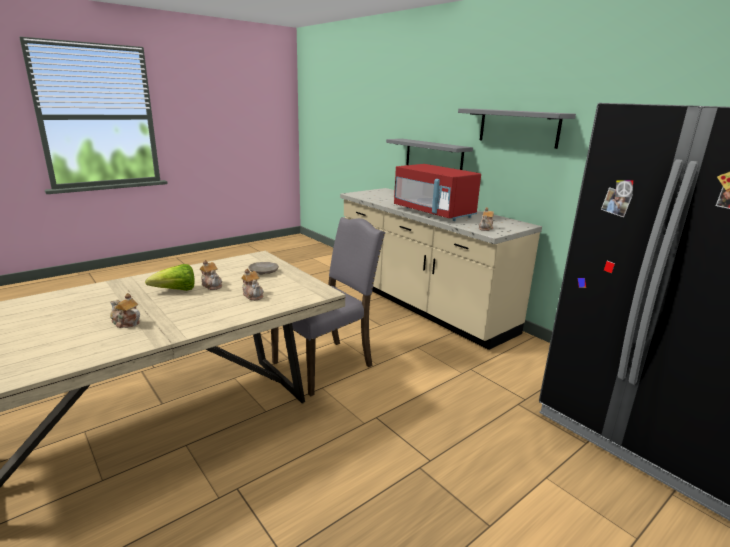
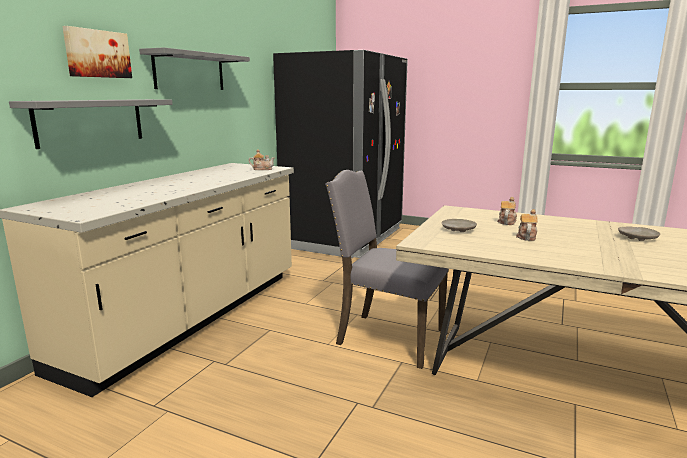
camera: 115 degrees left, 5 degrees down
(125, 323) = (637, 238): teapot -> beige plate
(176, 291) = (567, 243): lettuce -> none
(433, 213) = (209, 180): red microwave -> none
(446, 113) = (97, 54): none -> picture

